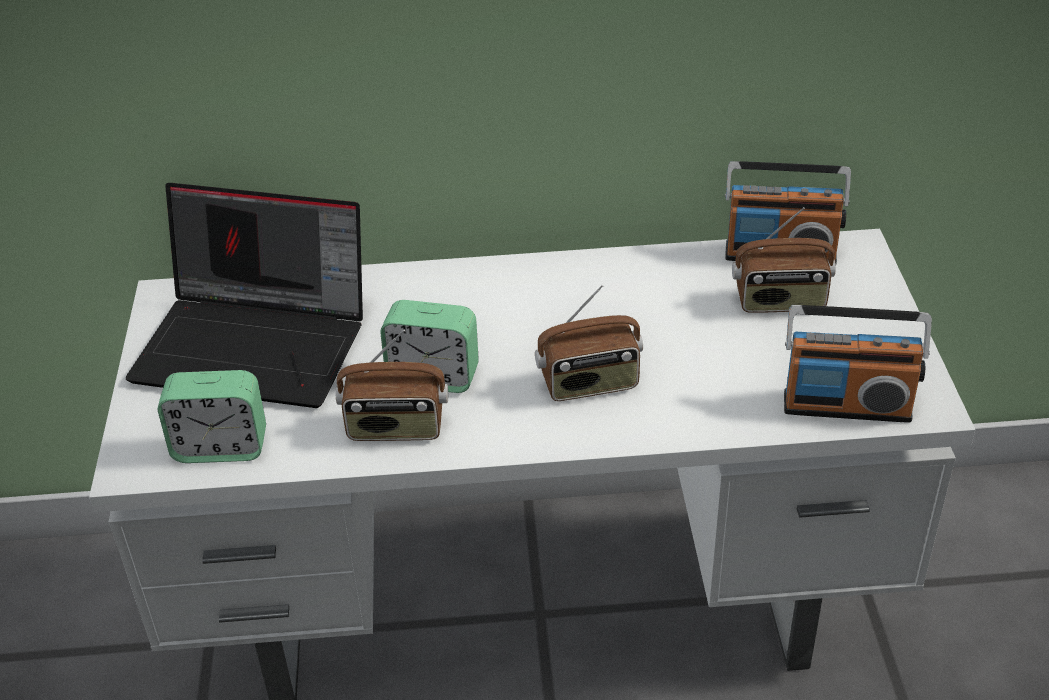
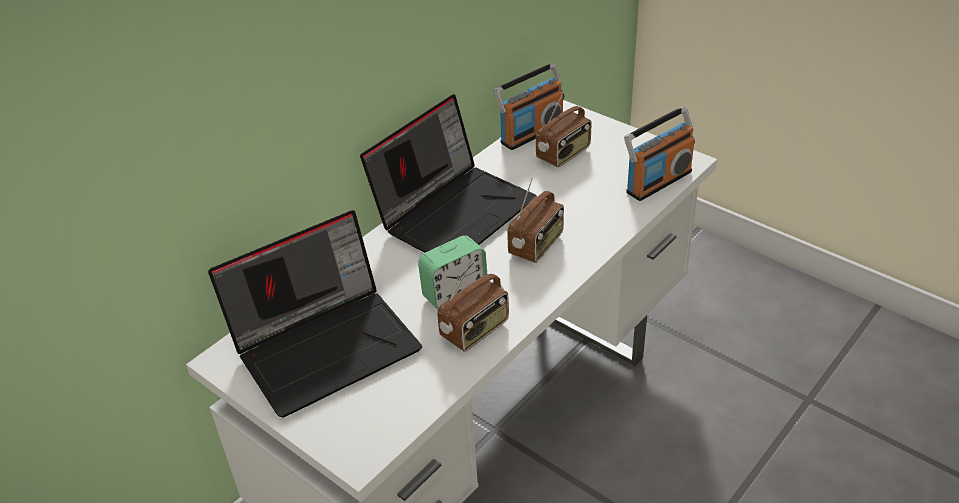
camera: 45 degrees left, 0 degrees up
(220, 447) = (395, 409): alarm clock -> none
(563, 290) = (455, 211): none -> laptop

